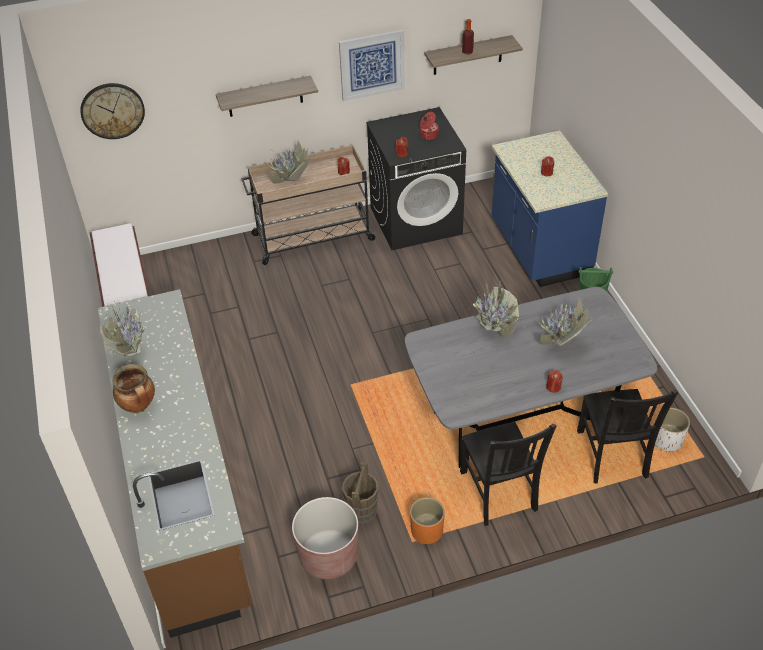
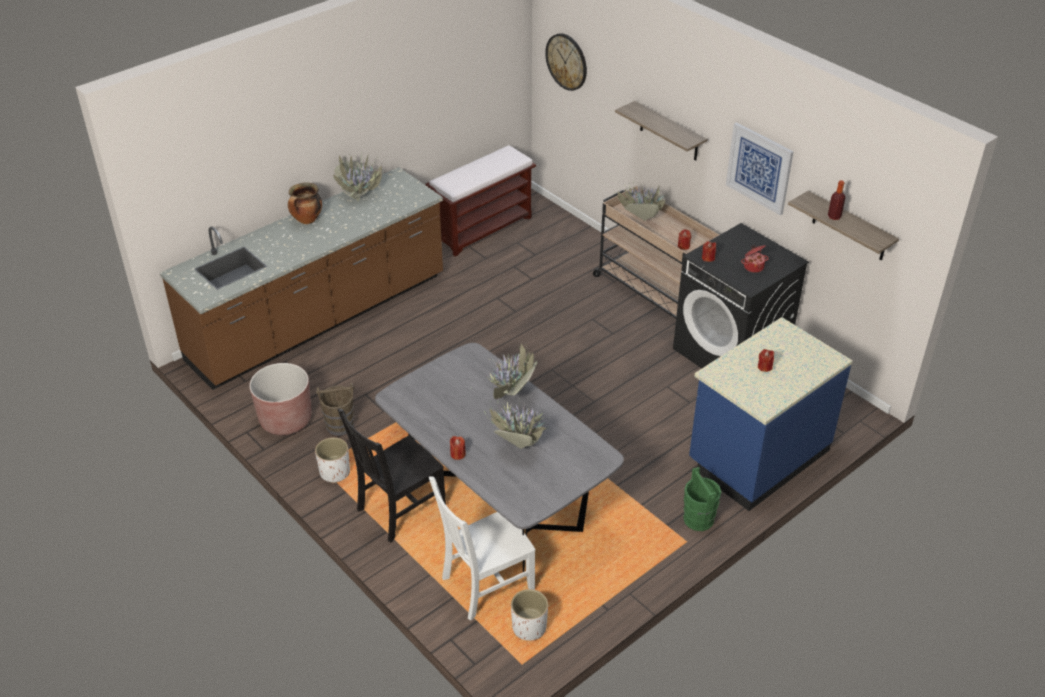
camera: 65 degrees right, 5 degrees down
(426, 531) = (334, 472): orange planter -> white planter
(612, 456) = (484, 585): black chair -> white chair

